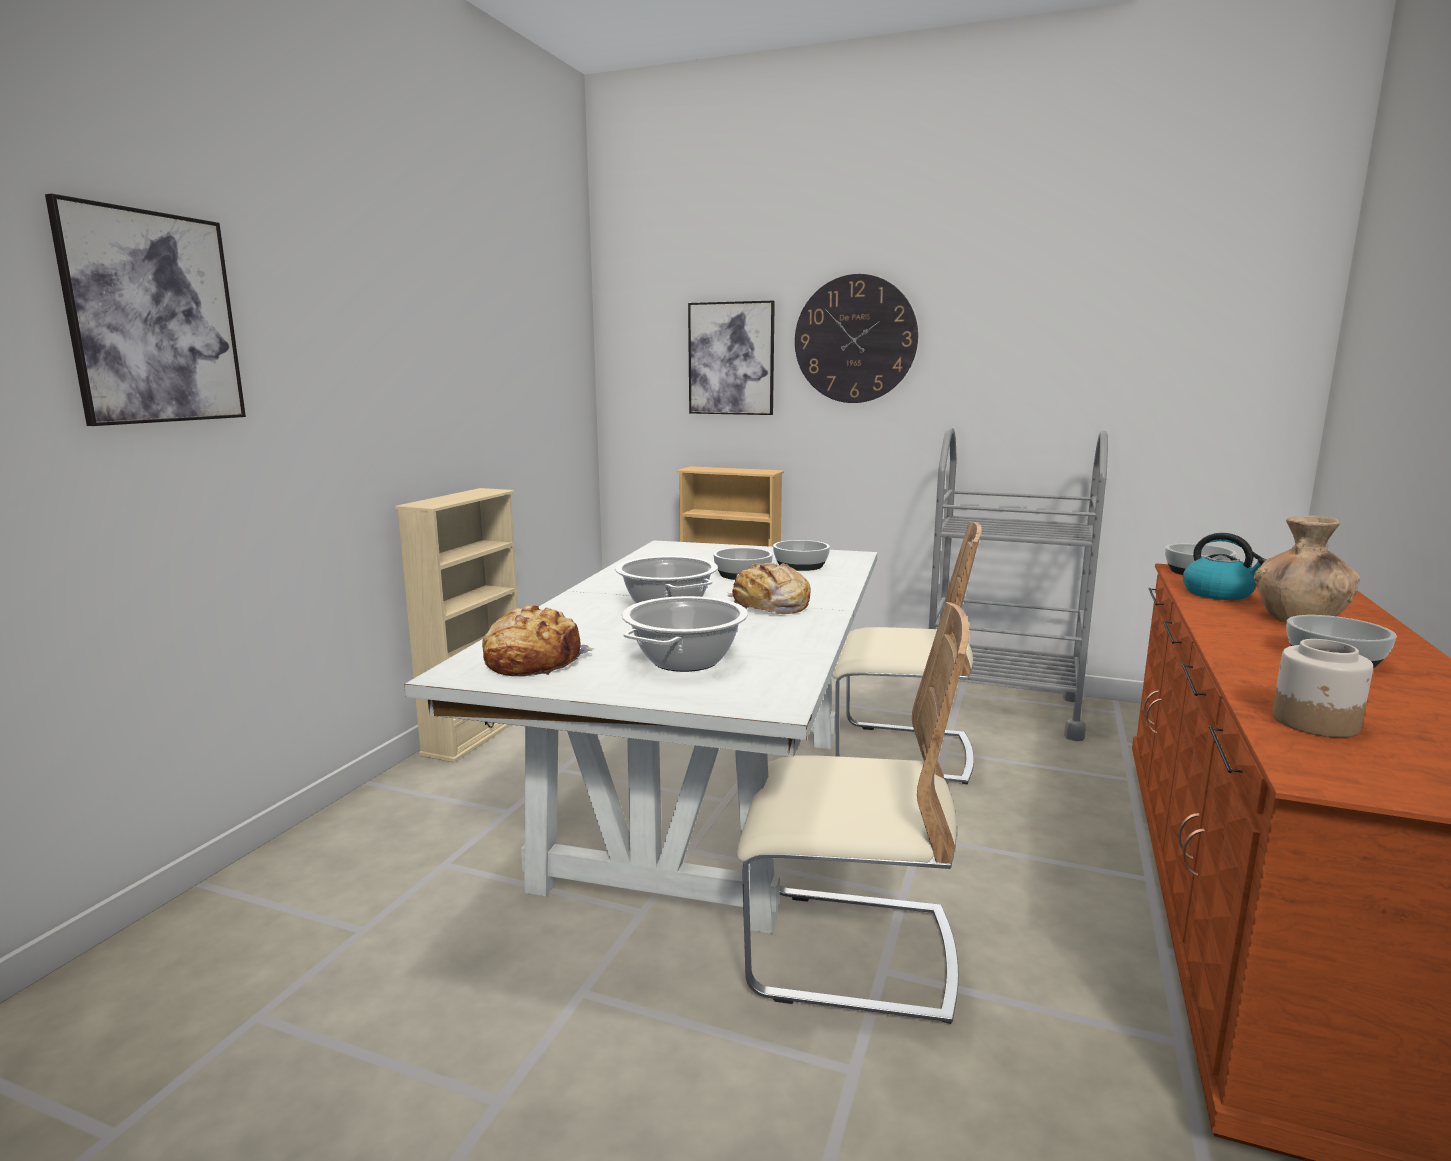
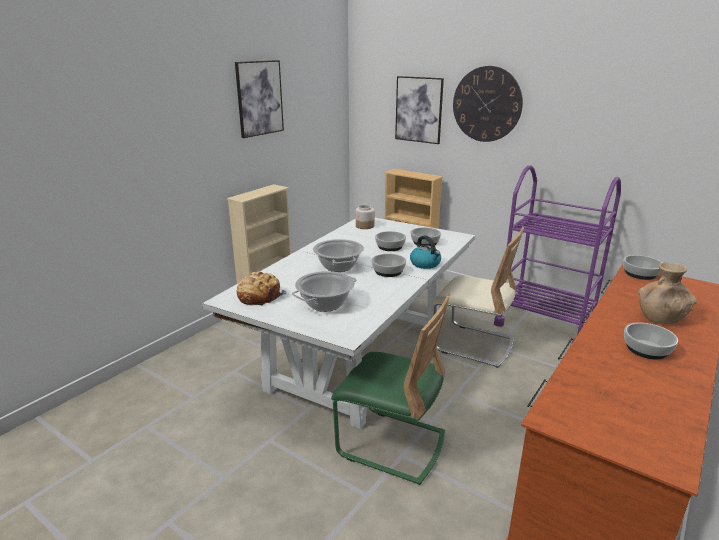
camera: 15 degrees right, 10 degrees up
(153, 318) = (110, 127): picture -> picture (259, 98)
(770, 606) = (388, 271): bread -> bowl
(850, 952) = (391, 444): beige chair -> green chair
(1001, 708) = (545, 324): grey cart -> purple cart
(1219, 593) = (634, 293): kettle -> kettle (425, 264)
(1316, 723) = (585, 389): jar -> jar (365, 226)

